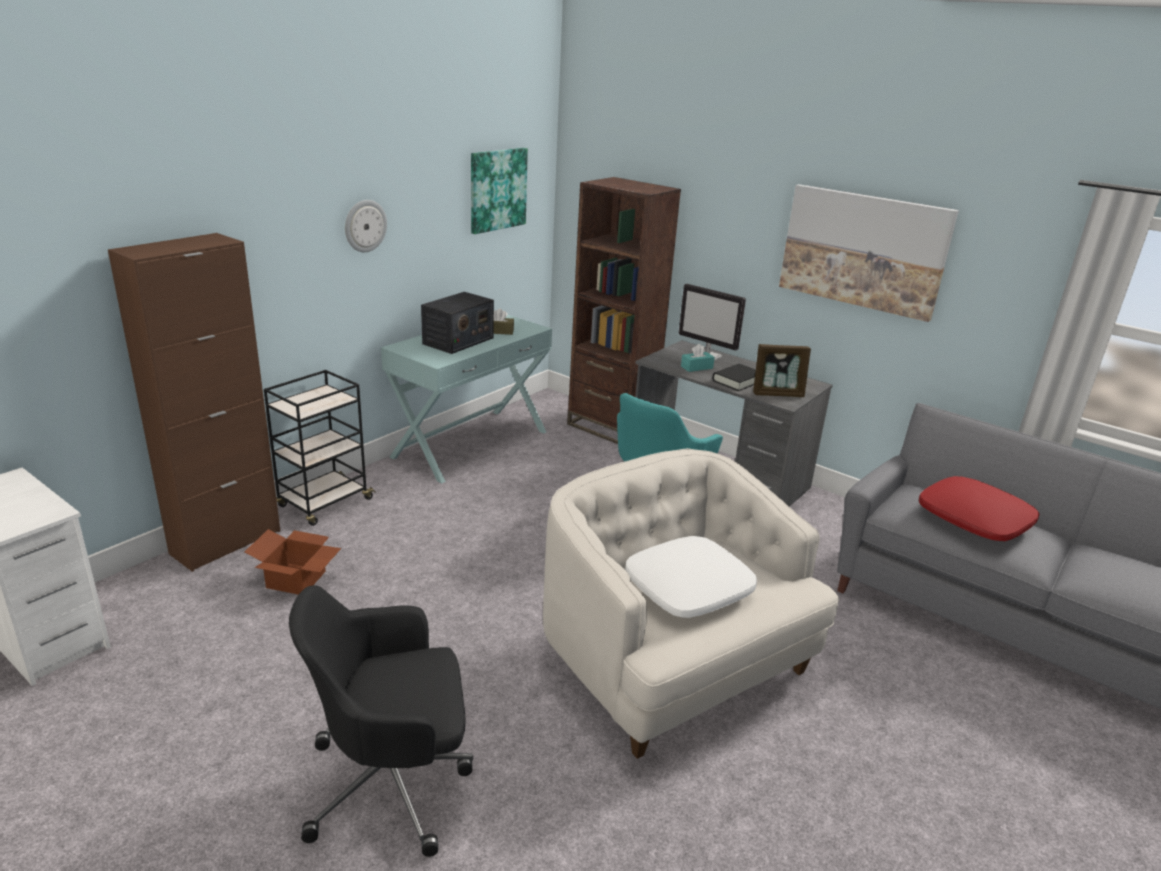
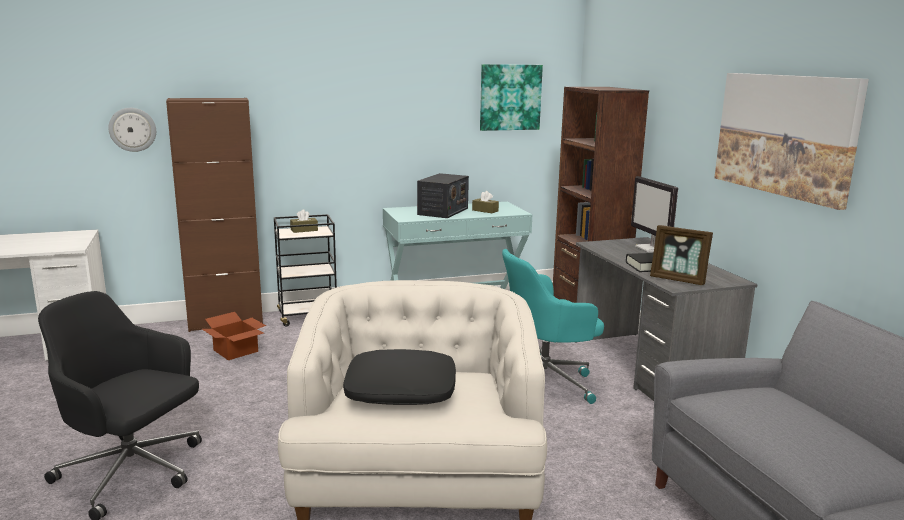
camera: 35 degrees right, 10 degrees down
(309, 398) = (304, 230): none -> brown tissue box
(365, 226) = (373, 110): wall clock -> wall clock (132, 129)
(458, 341) = (443, 211): radio -> radio turned 45 degrees counterclockwise
(688, 587) = (401, 390): white pillow -> black pillow
(696, 367) = (627, 253): turquoise tissue box -> none
(974, 519) = (792, 423): red pillow -> none

